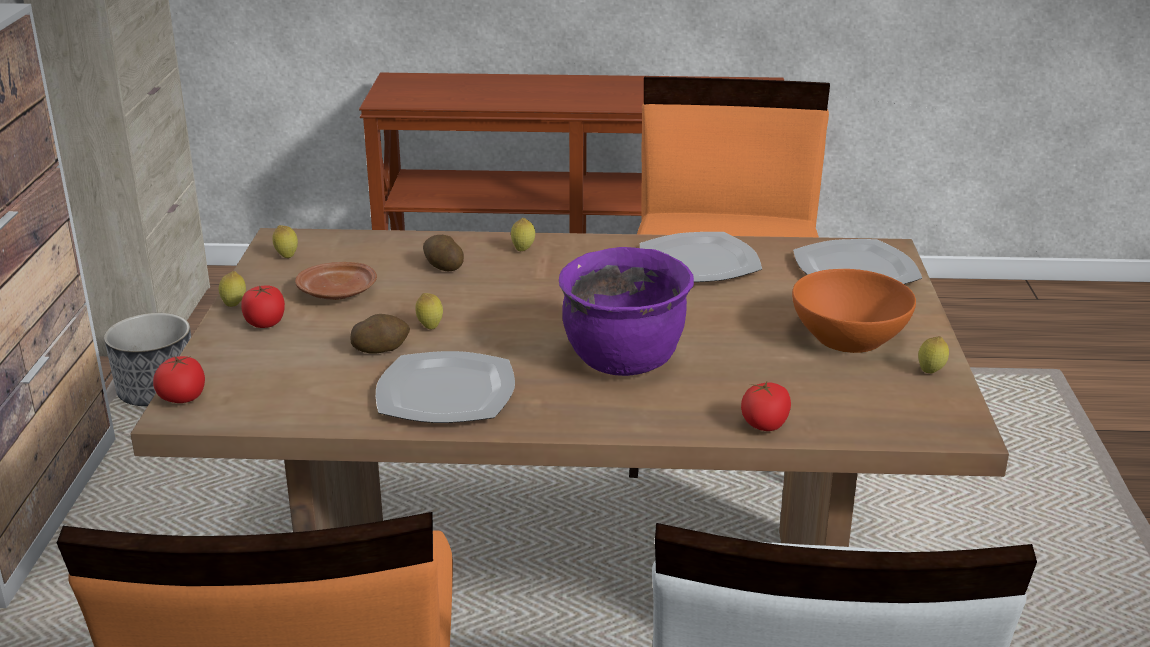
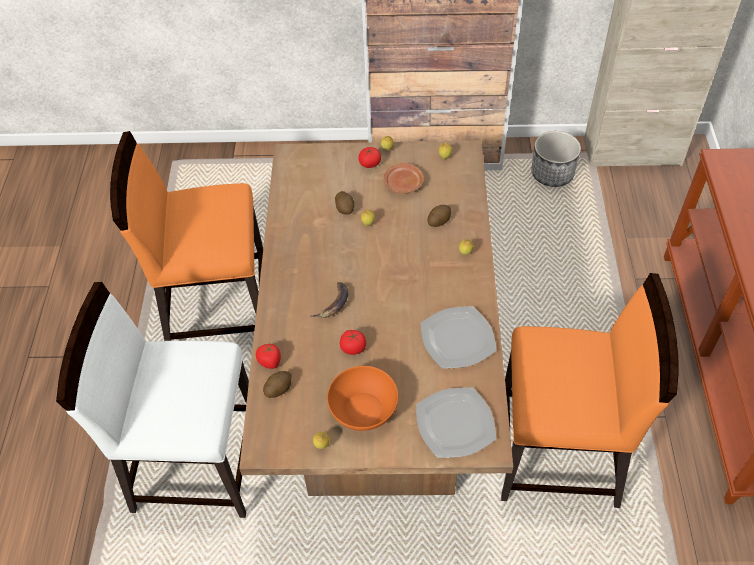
camera: 90 degrees right, 25 degrees up
(182, 398) = (301, 152): tomato -> tomato (353, 348)
(447, 392) = (304, 237): plate -> none
(624, 361) = (333, 304): purple cooking pot -> banana
(825, 415) = (278, 388): none -> potato

